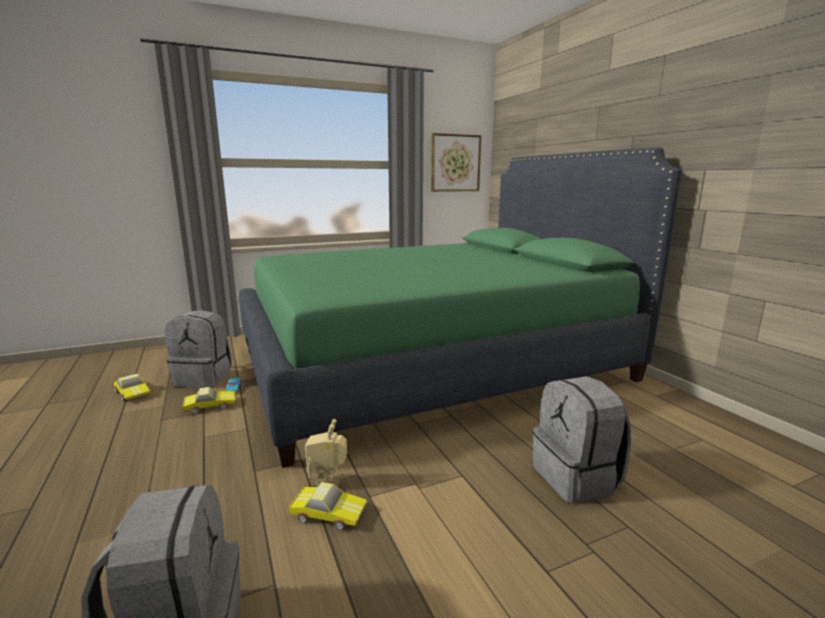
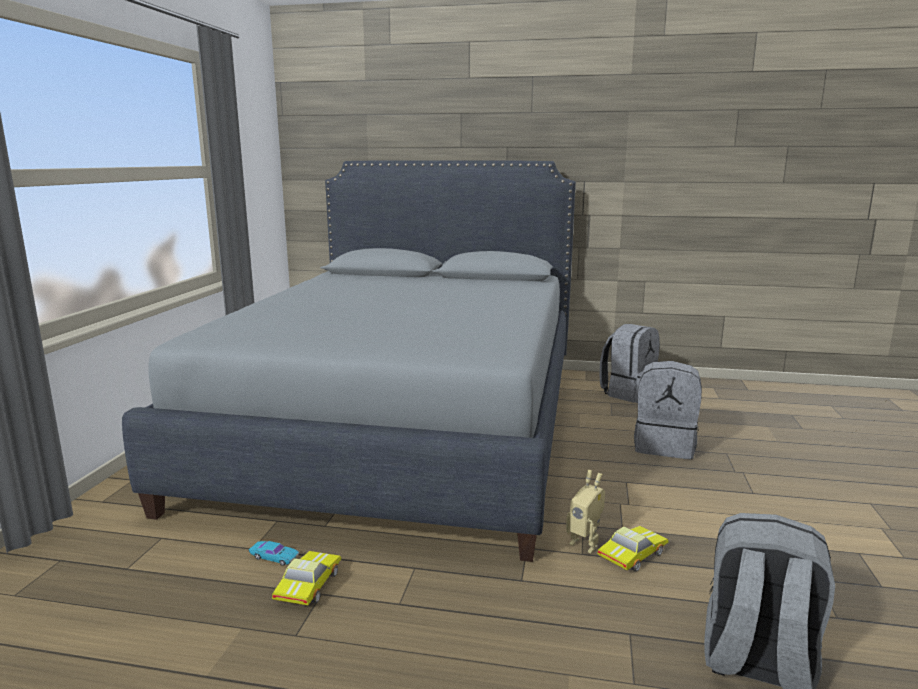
camera: 55 degrees left, 0 degrees up
(133, 392) = (134, 656): toy car -> none
(204, 378) = (193, 576): grey backpack -> grey backpack (629, 393)
(431, 364) = (406, 427): green bed -> grey bed
(455, 163) = (256, 166): picture -> none

